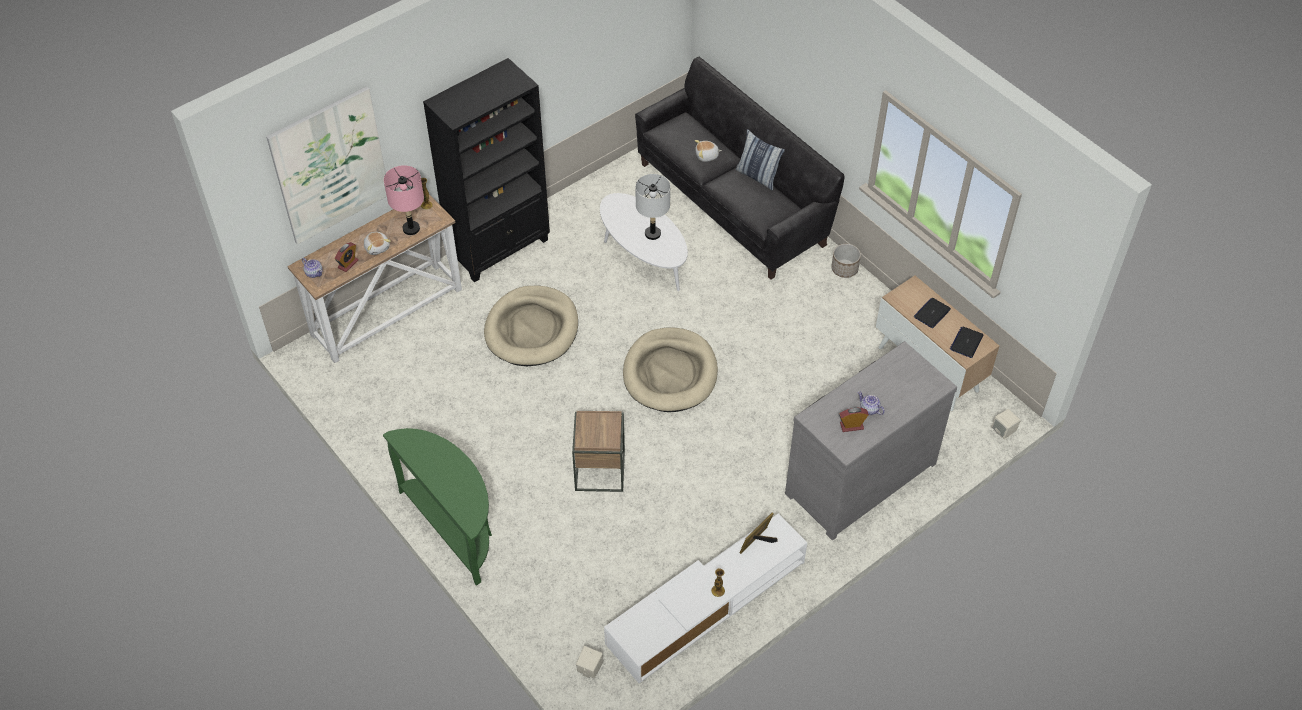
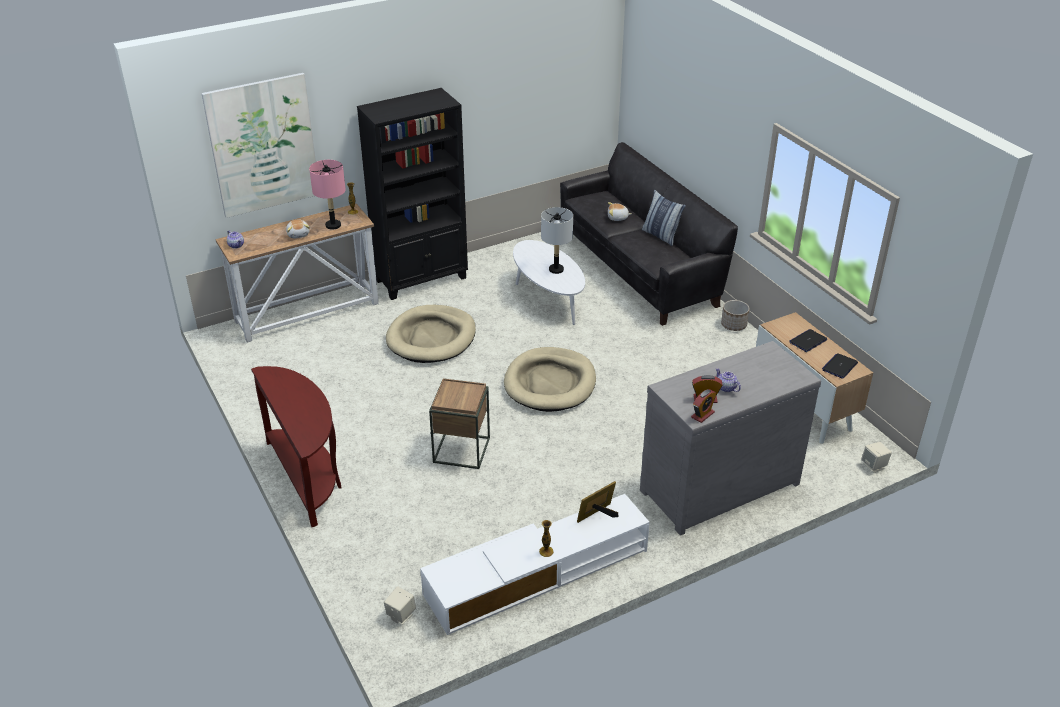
camera: 10 degrees right, 15 degrees down
(348, 264) = (268, 242): alarm clock -> alarm clock (702, 415)
(454, 527) = (308, 477): green console table -> brown console table

